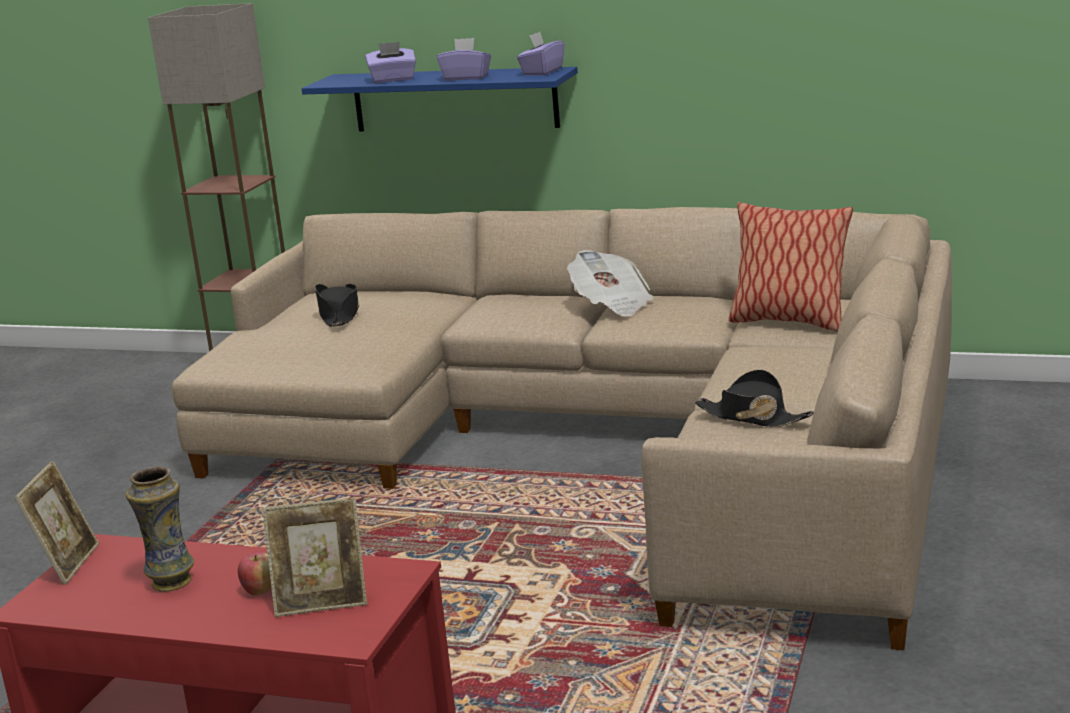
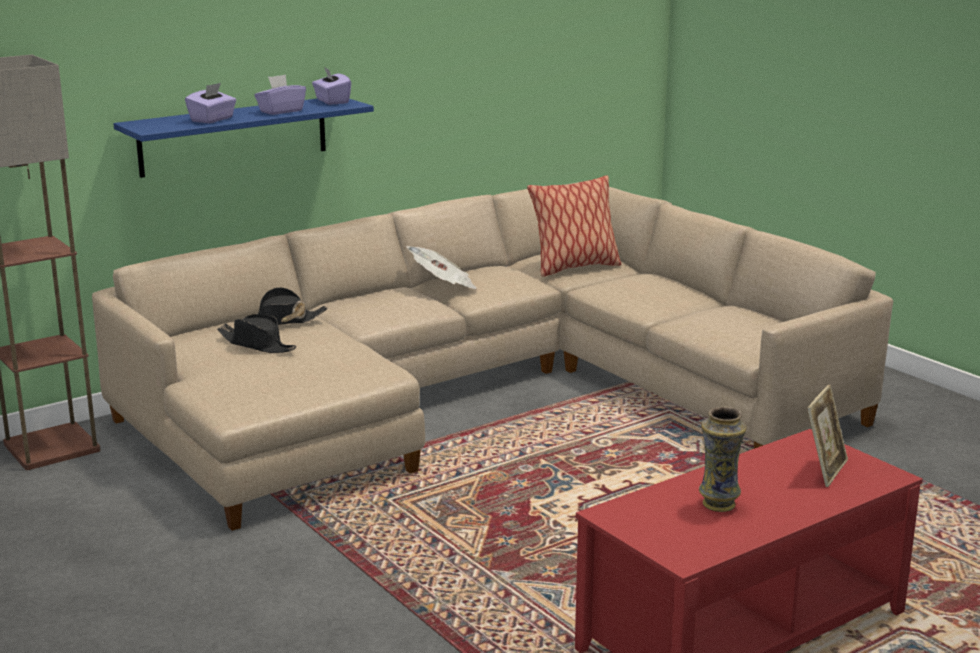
camera: 55 degrees left, 0 degrees up
(67, 564) = (624, 530): picture frame -> none
(260, 590) = (777, 482): apple -> none
(752, 417) = (711, 316): black hat -> black hat (282, 321)

